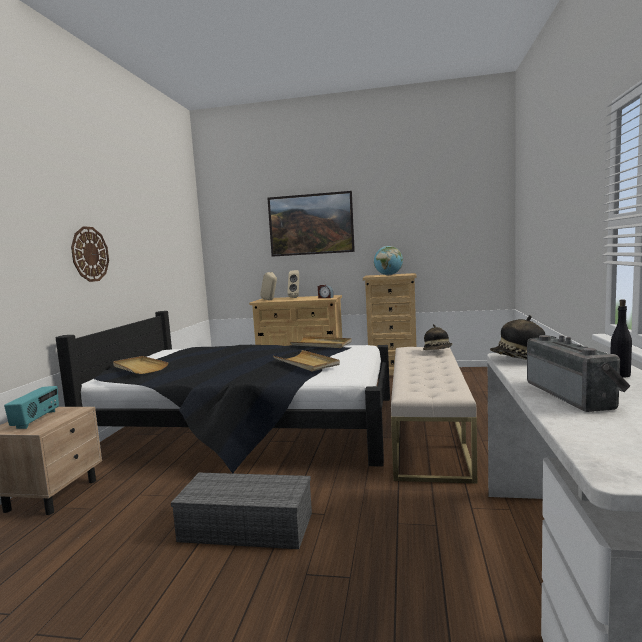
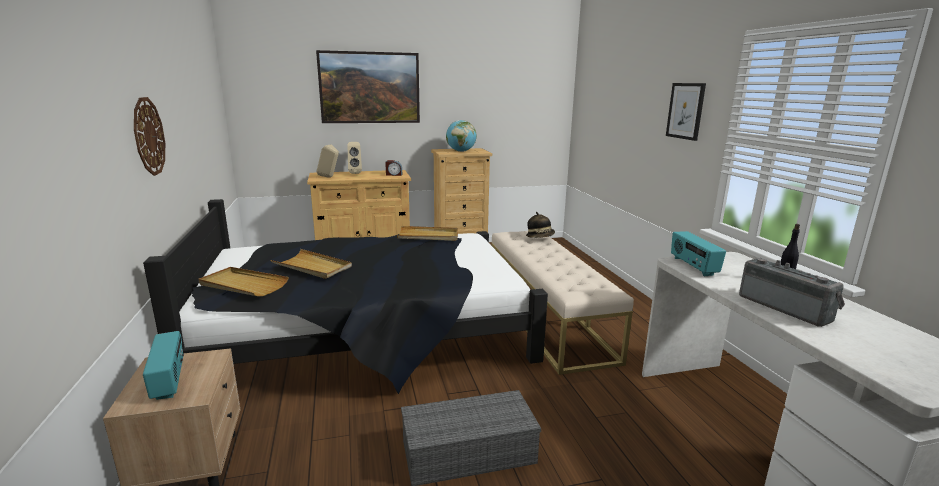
camera: 25 degrees left, 10 degrees up
(306, 363) = (447, 265): beige tray -> beige tray (312, 267)
(517, 360) = (693, 266): hat -> radio
(580, 204) = (685, 111): none -> picture

